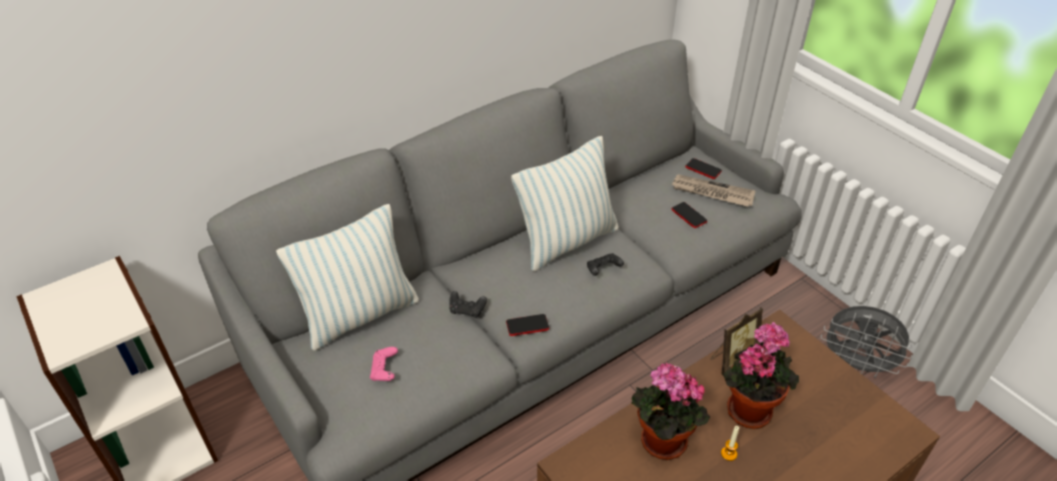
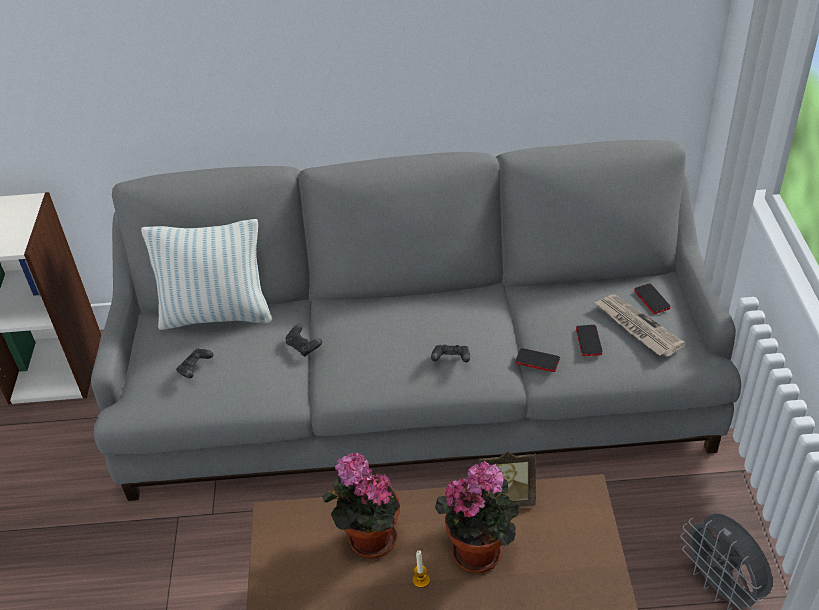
camera: 35 degrees right, 0 degrees up
(384, 371) = (195, 369): pink game controller -> black game controller
(527, 325) = (340, 382): phone -> phone (537, 360)
(567, 241) = (442, 319): pillow -> none

